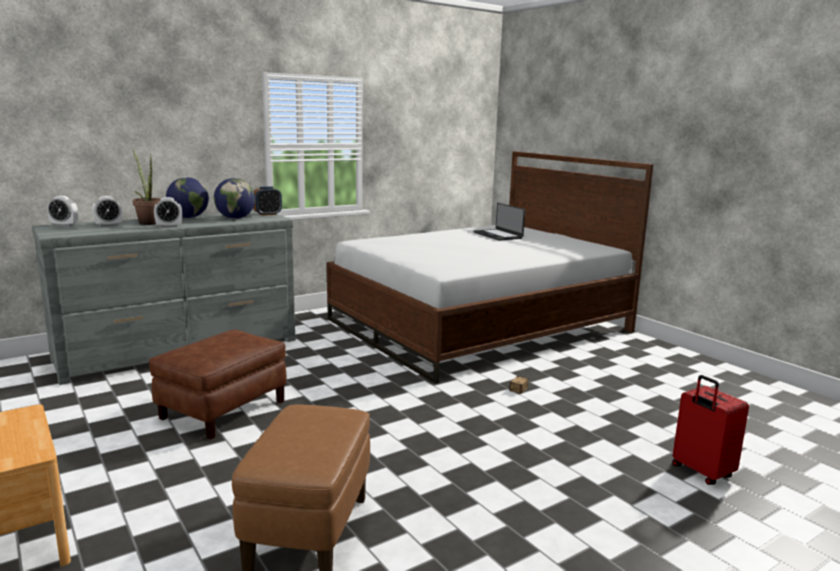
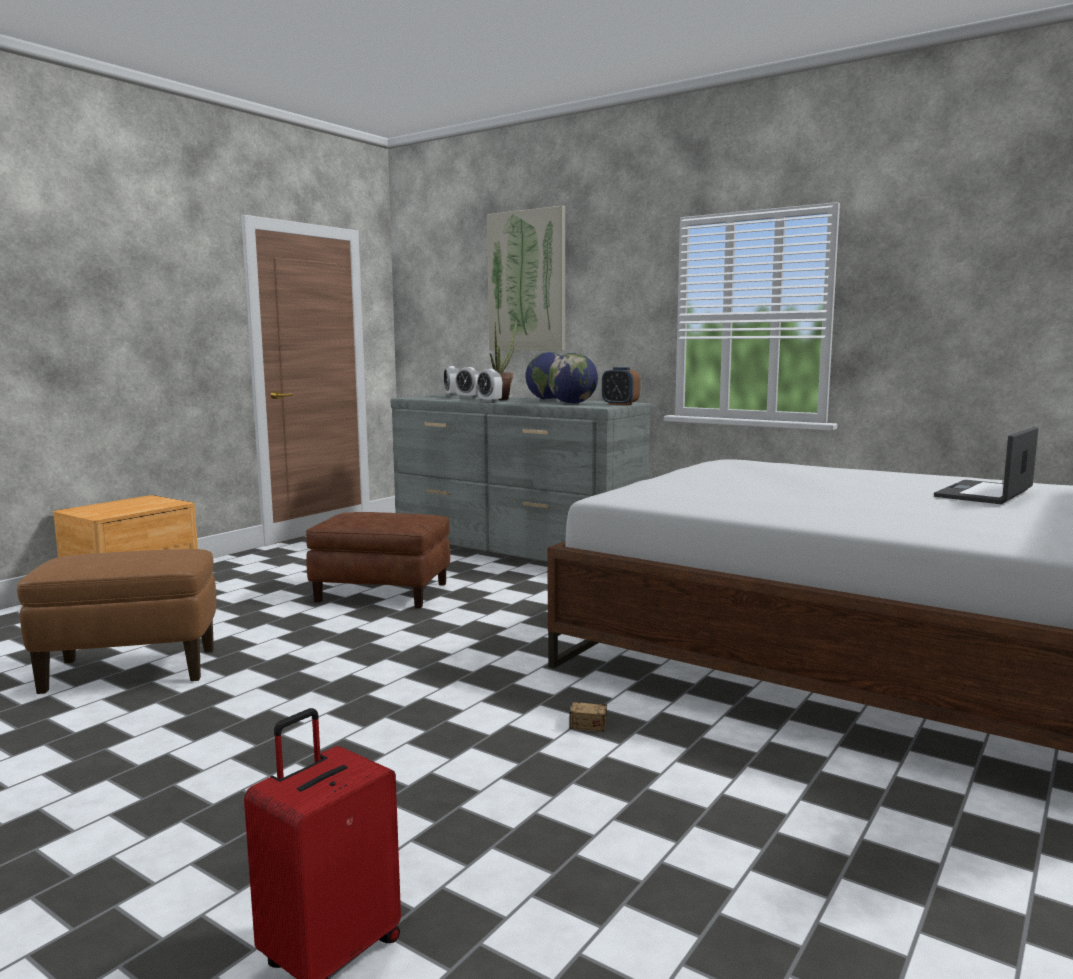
camera: 70 degrees right, 5 degrees down
(116, 110) = (527, 281): none -> picture

